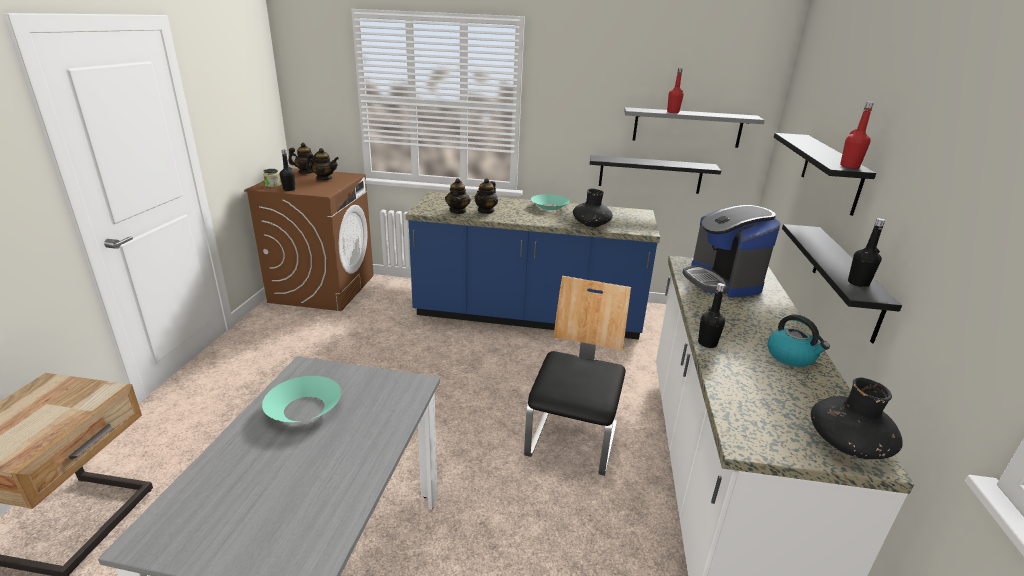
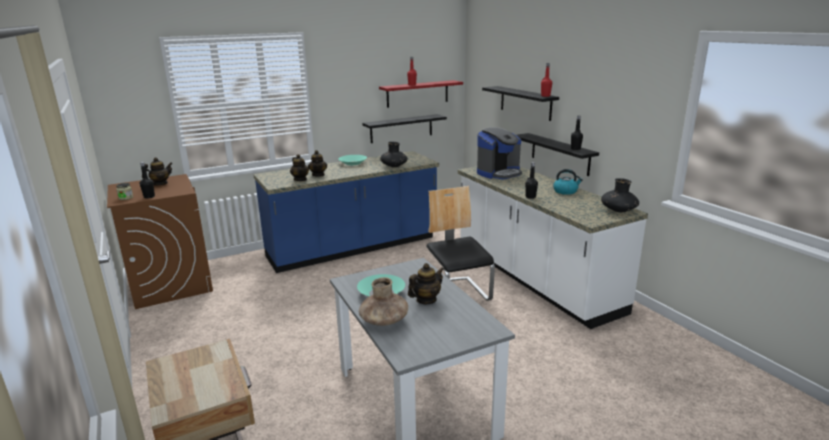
camera: 35 degrees left, 5 degrees down
(232, 456) = (384, 320): none -> brown vase
(306, 172) = (132, 184): teapot -> teapot (426, 300)
(687, 127) = (417, 93): grey shelf -> red shelf
(722, 281) = (499, 173): coffee machine -> coffee machine turned 75 degrees counterclockwise

